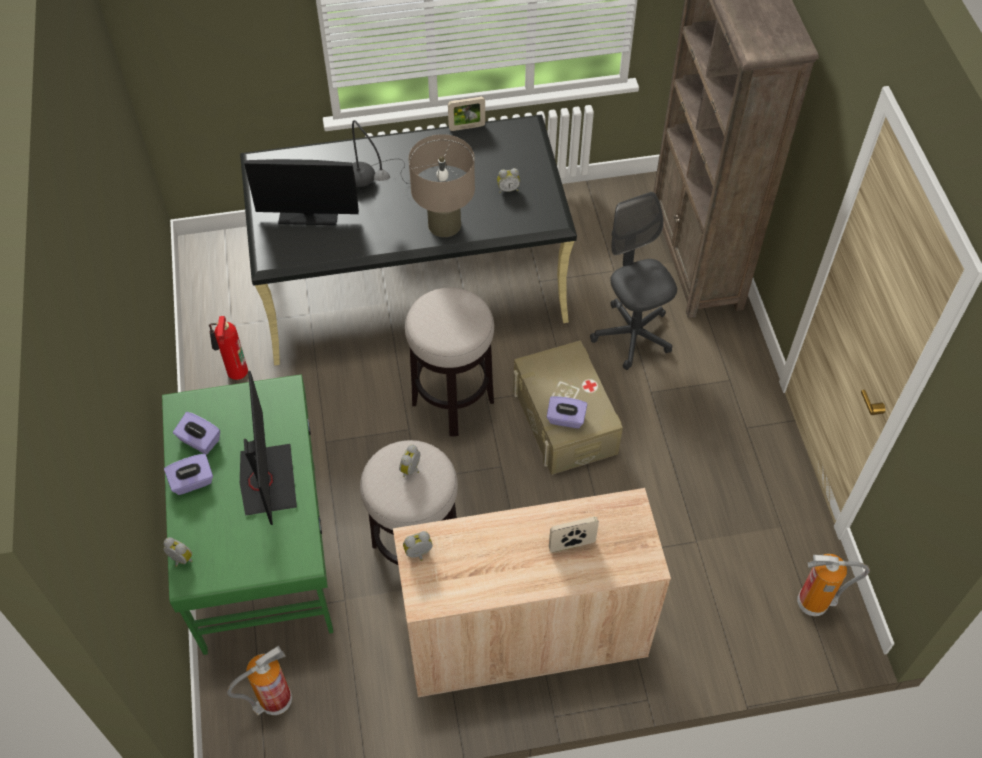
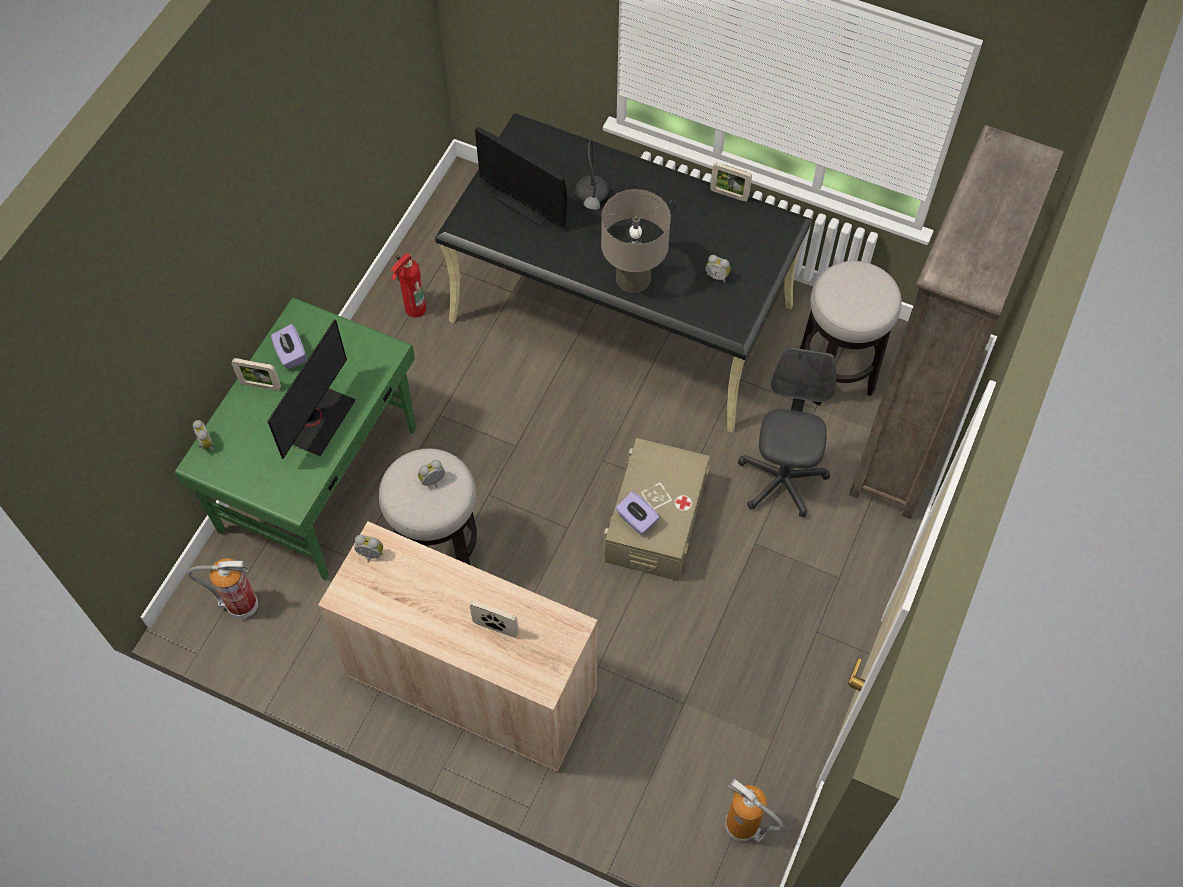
camera: 35 degrees right, 5 degrees up
(192, 482) = (260, 385): purple tissue box -> picture frame
(452, 401) = (572, 444): stool -> stool (835, 374)

